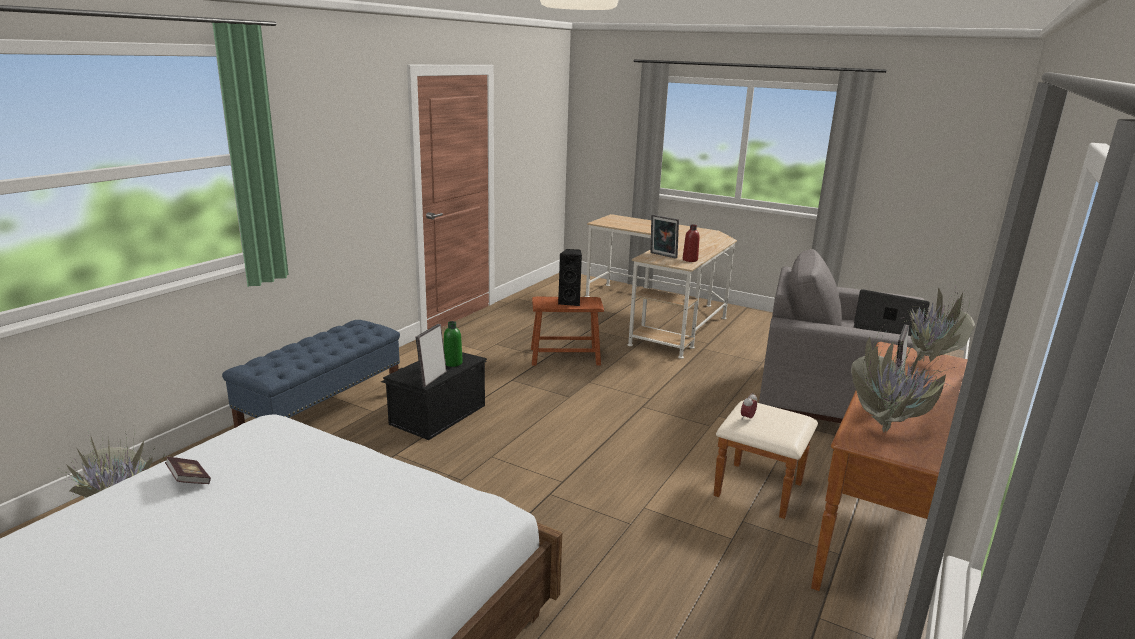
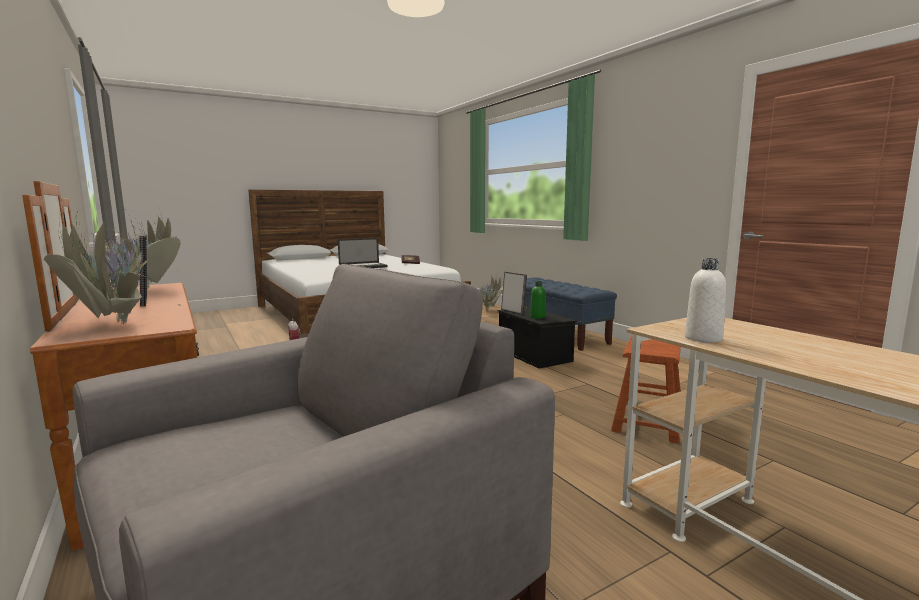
camera: 120 degrees right, 10 degrees down
(570, 302) = (653, 342): black speaker -> none
(662, 255) = (736, 329): picture frame -> none
(690, 260) = (703, 338): red bottle -> white bottle
(889, 329) = (224, 469): laptop -> laptop (363, 267)

